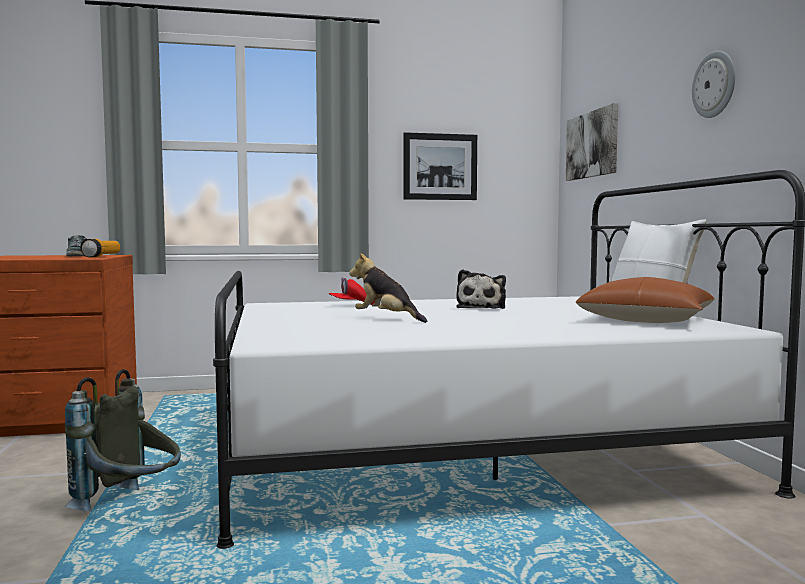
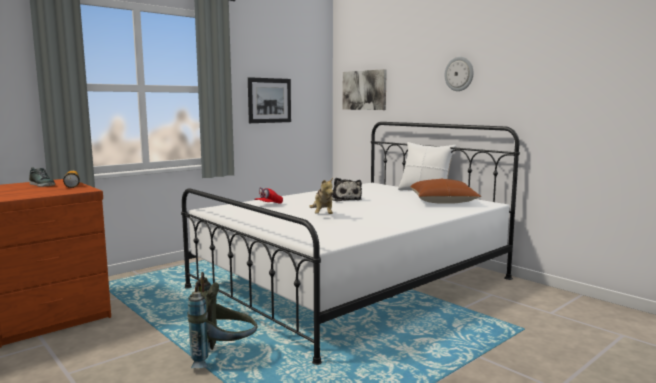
camera: 30 degrees left, 5 degrees up
(386, 319) = (322, 215): plush toy -> plush toy turned 105 degrees counterclockwise

